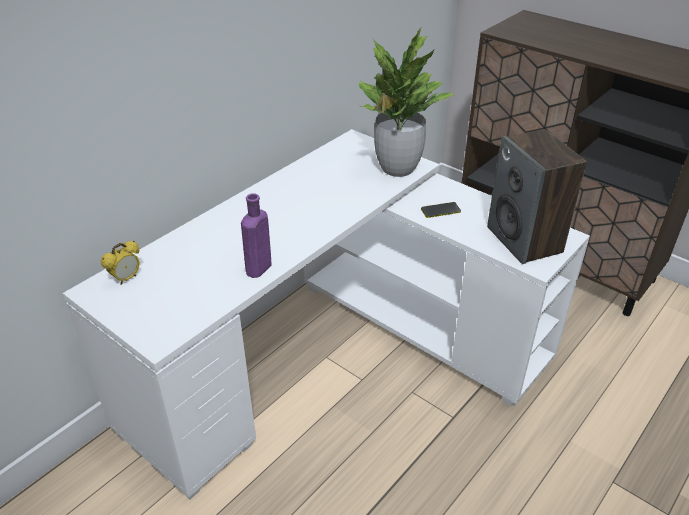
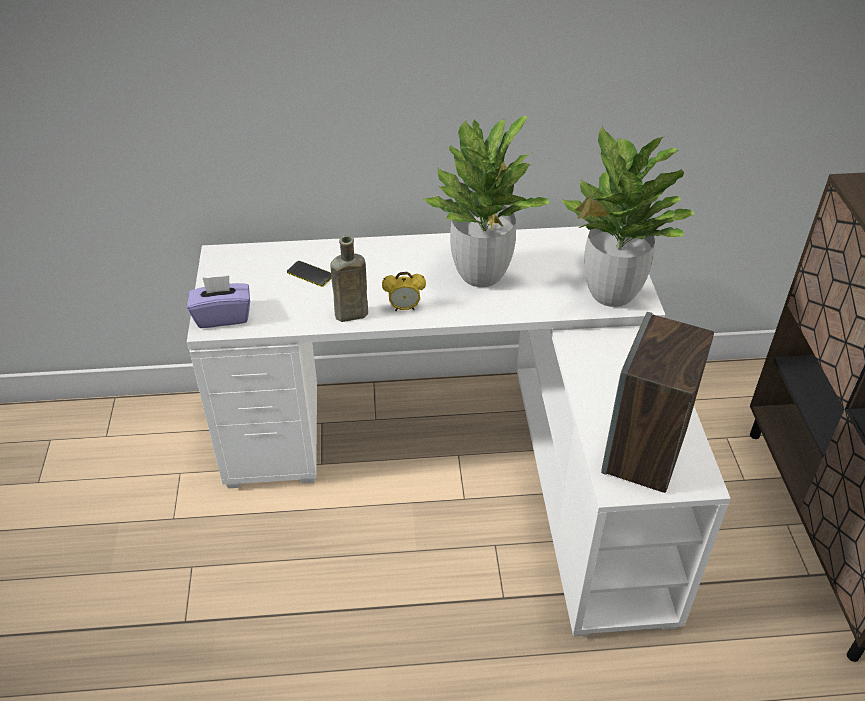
camera: 45 degrees right, 5 degrees up
(126, 279) = (252, 260): alarm clock -> alarm clock (404, 308)
(159, 328) = (223, 316): none -> purple tissue box
(257, 270) = (349, 315): purple bottle -> brown bottle
(308, 198) = (481, 274): none -> potted plant
(440, 210) = (603, 365): phone -> phone (310, 274)

